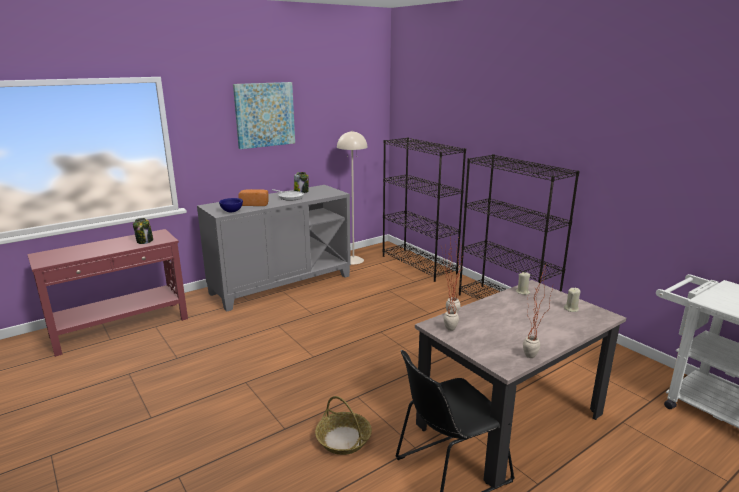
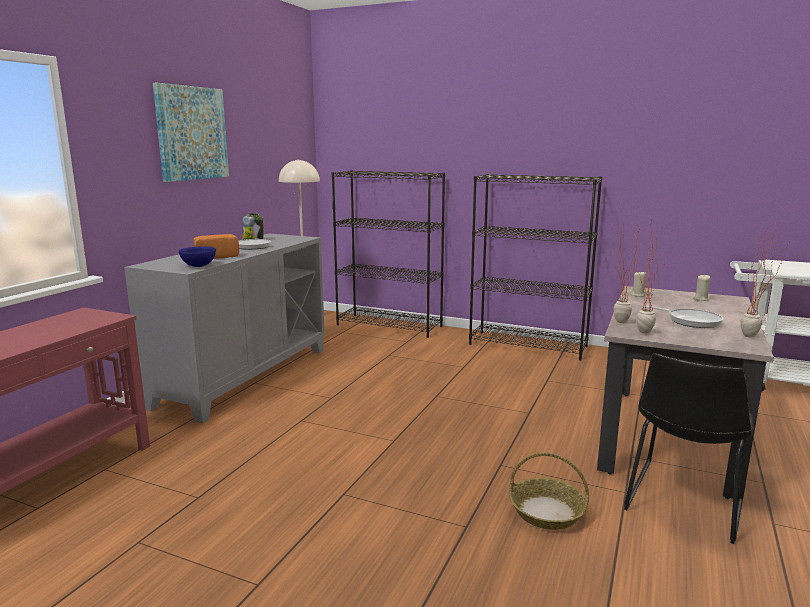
camera: 30 degrees left, 5 degrees down
(145, 241) = (77, 324): jar -> none
(512, 328) = (690, 321): none -> frying pan

